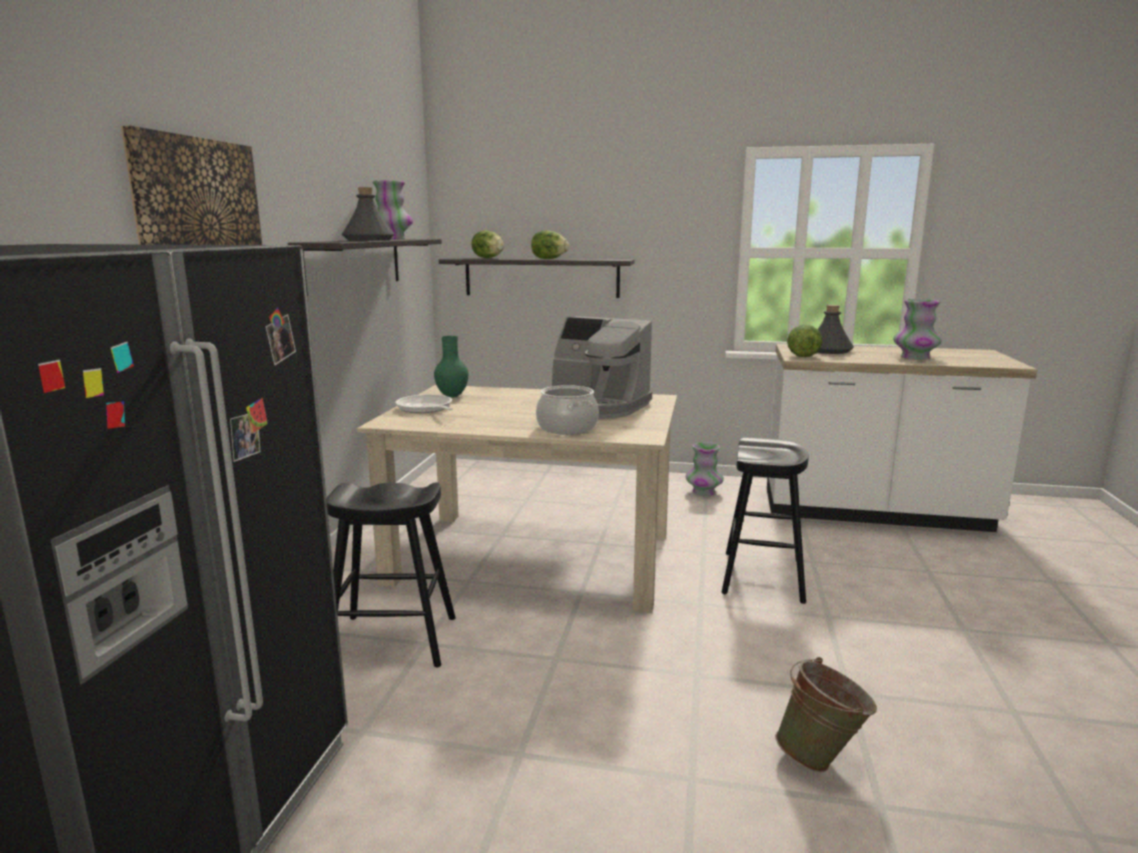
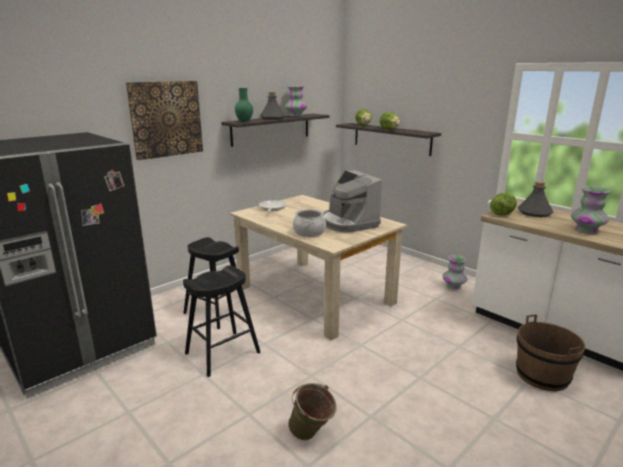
camera: 35 degrees right, 5 degrees up
(453, 396) = (296, 203): green vase -> green vase (244, 121)
(763, 576) = (415, 344): black stool -> black stool (223, 353)
(932, 562) = (542, 375): none -> brown bucket

